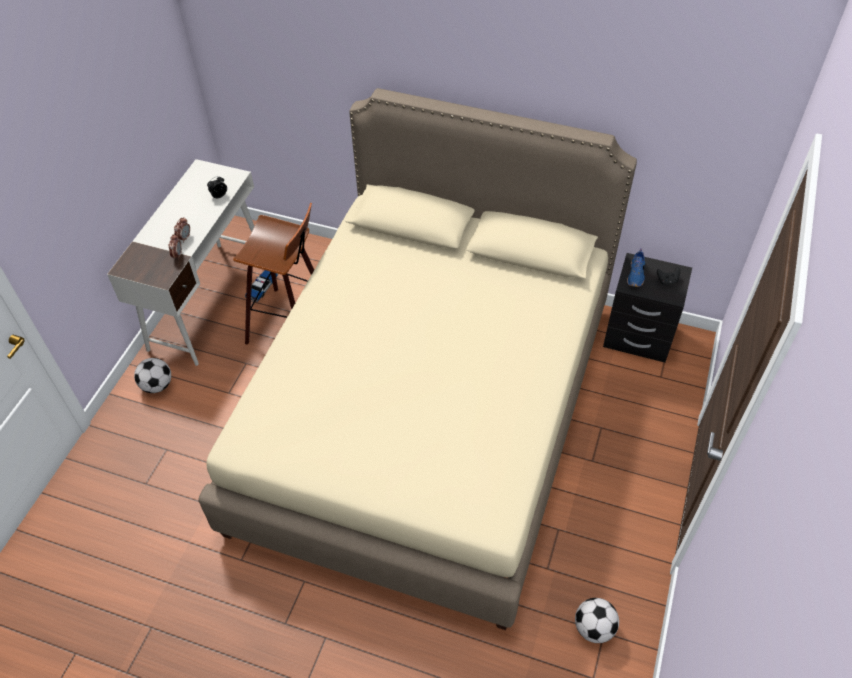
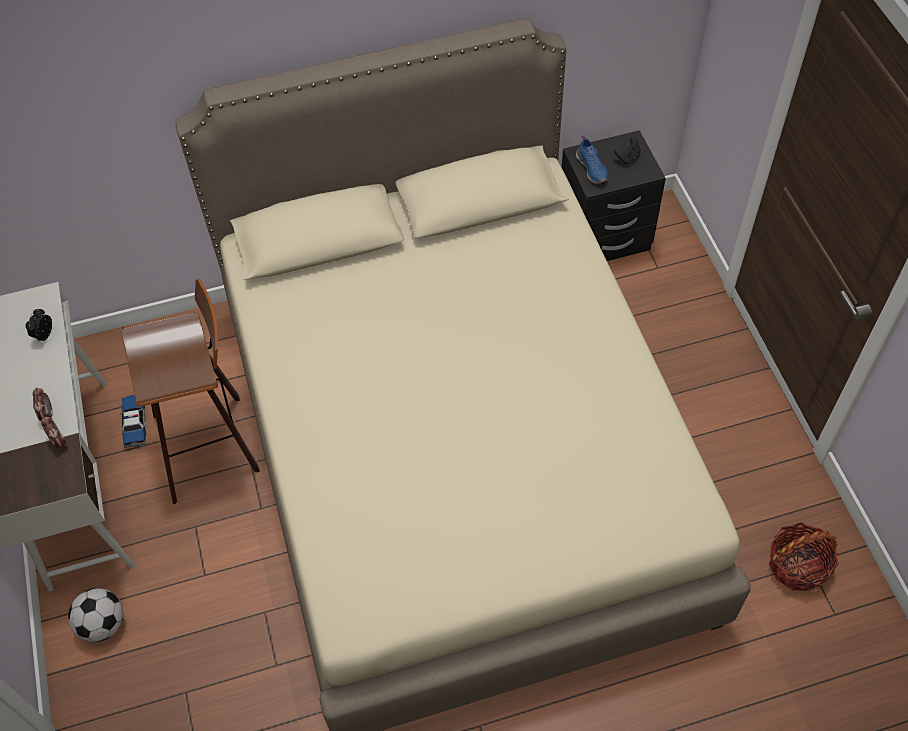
camera: 35 degrees left, 5 degrees up
(594, 628) = (797, 565): football -> basket

